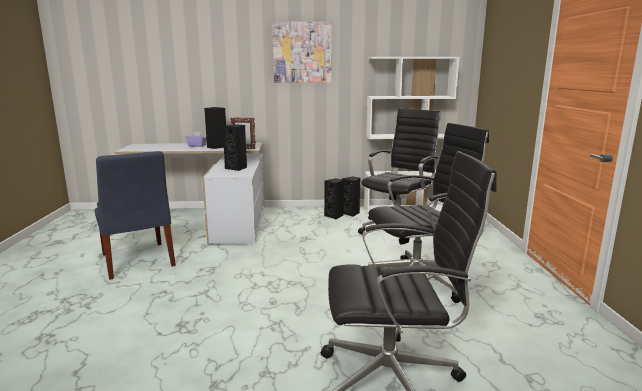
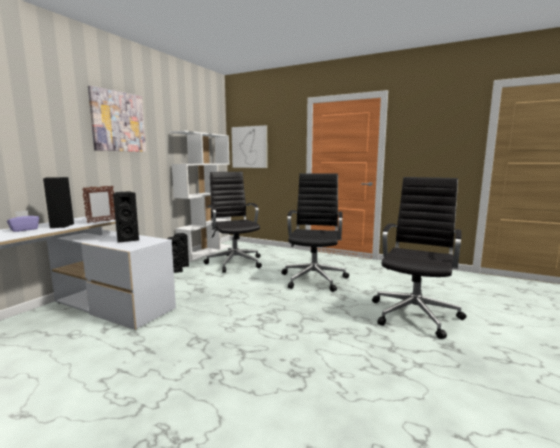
camera: 60 degrees left, 5 degrees down
(137, 261) = (102, 383): blue chair -> none
(495, 73) = (249, 147): none -> picture

